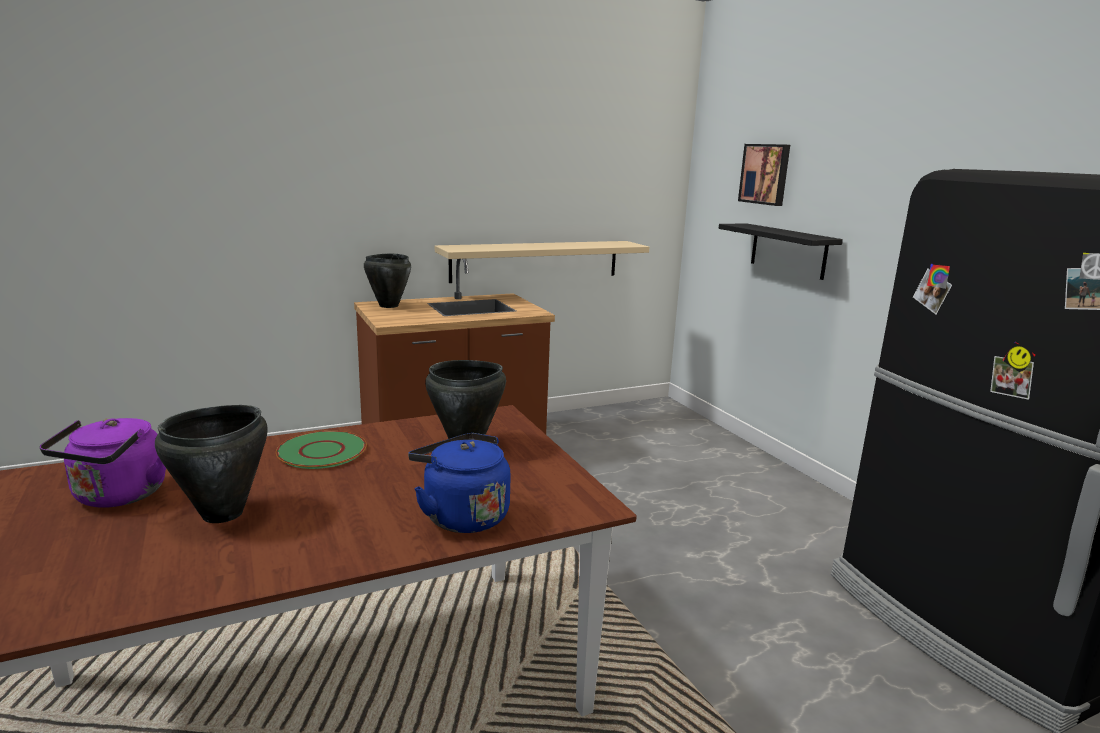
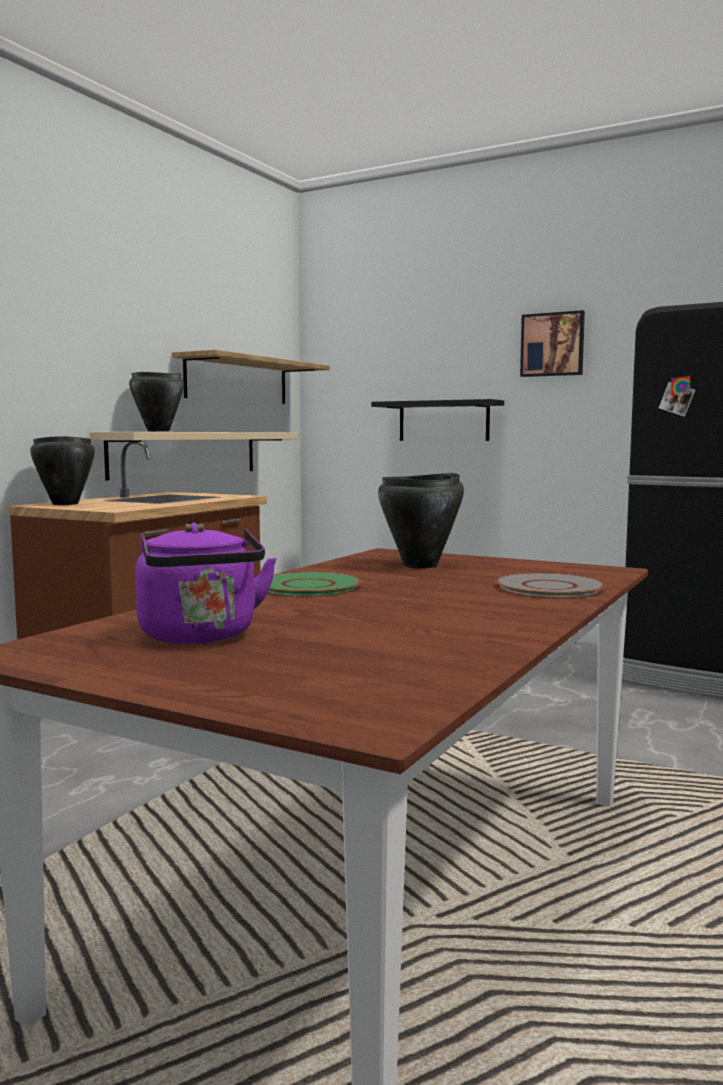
camera: 35 degrees left, 10 degrees down
(223, 514) = (357, 622): black cooking pot -> black cooking pot (159, 431)
(462, 515) = (548, 587): blue kettle -> grey plate
(603, 195) = (237, 380): none -> shelf
(765, 174) = (404, 352): picture -> picture (552, 344)

